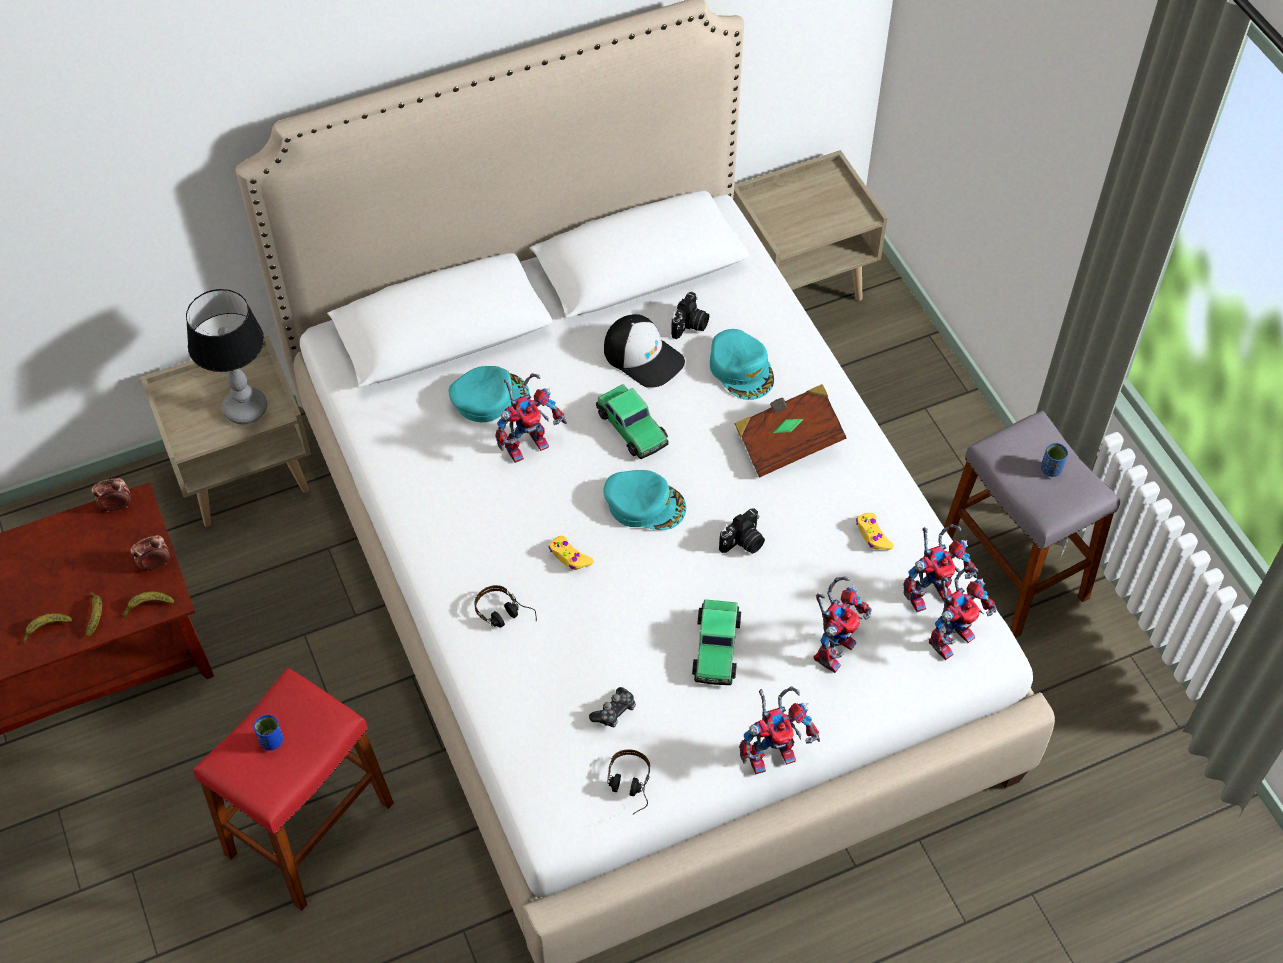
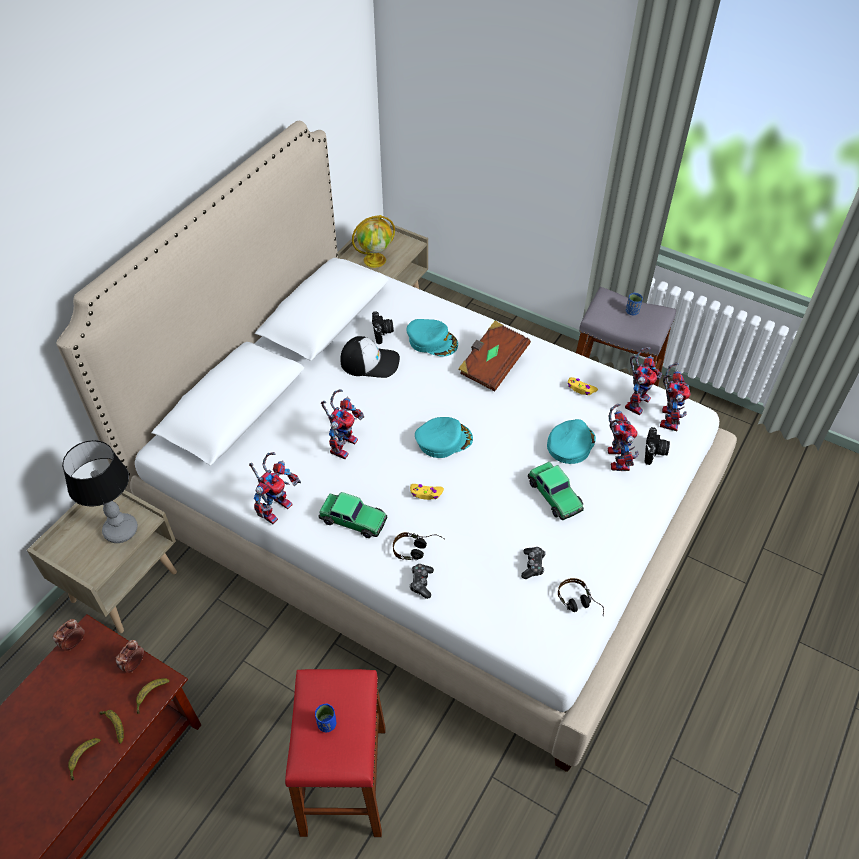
camera: 35 degrees left, 5 degrees down
(479, 655) = (421, 583): none -> game controller
(489, 397) = (296, 431): turquoise cap -> turquoise cap (570, 444)
(632, 428) = (398, 403): toy car -> toy car (353, 520)
(743, 543) = (517, 430): camera -> camera (654, 452)
(773, 751) = (637, 533): toy robot -> toy robot (276, 506)
(793, 214) = (375, 260): none -> globe

